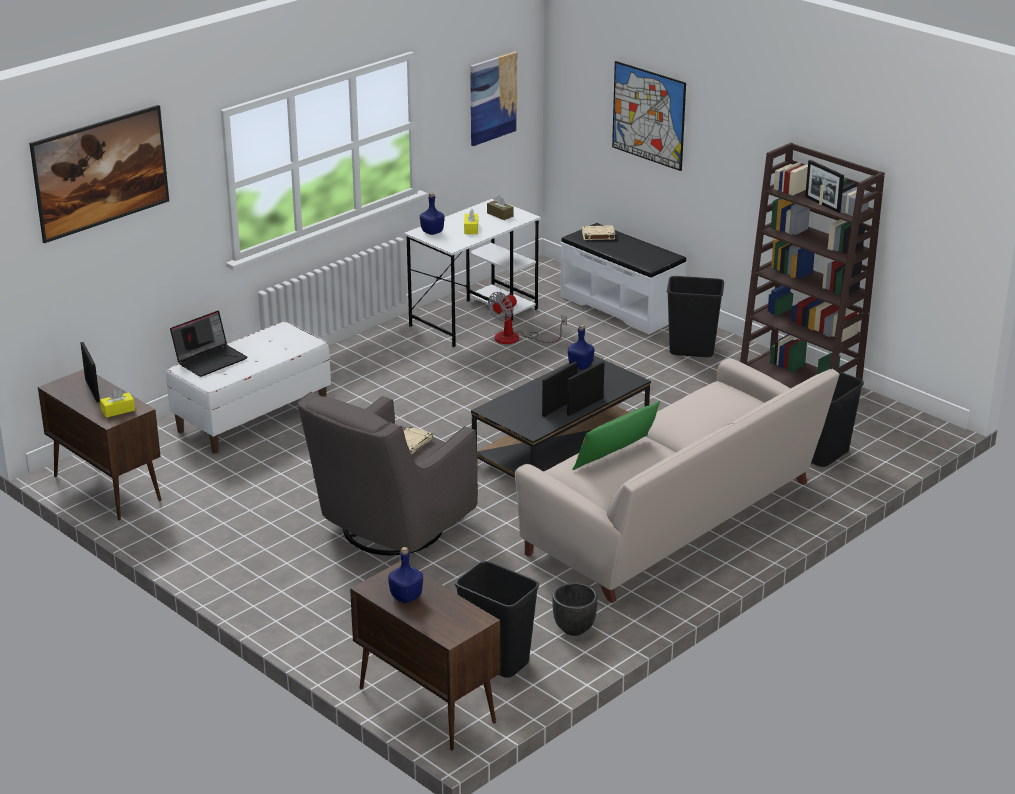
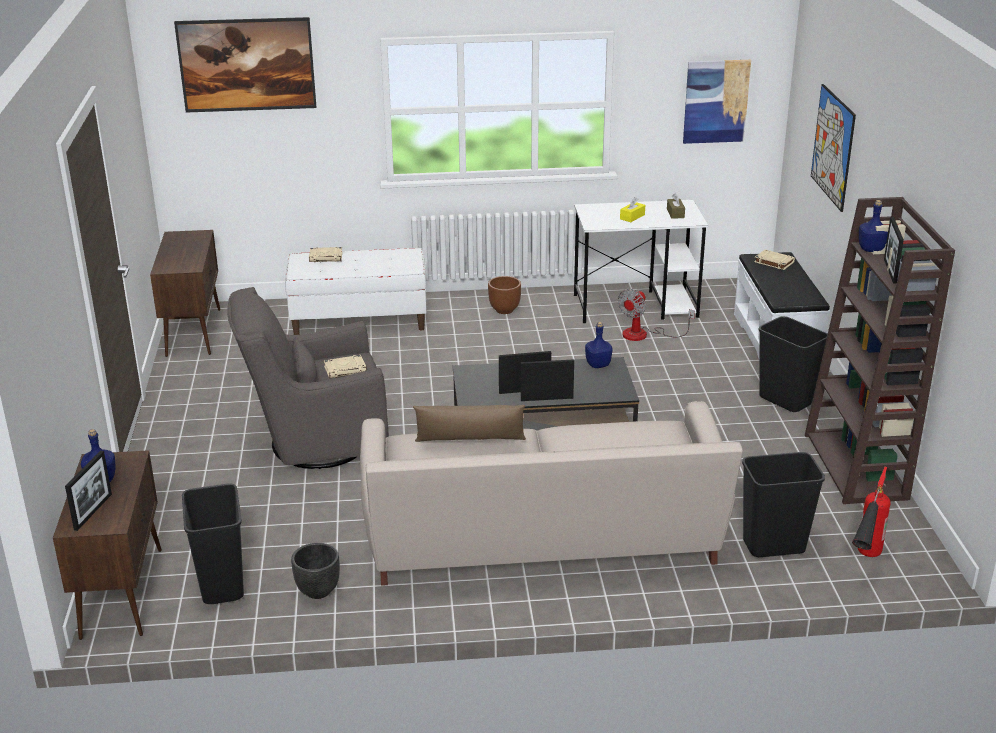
camera: 40 degrees right, 0 degrees up
(92, 390) = (189, 245): picture frame -> picture frame (93, 511)
(118, 410) = (179, 264): yellow tissue box -> none
(211, 359) = (326, 257): laptop -> beige book
(370, 360) = (505, 310): none -> brown planter
(432, 232) = (596, 210): blue bottle -> blue bottle (870, 249)
(516, 338) = (644, 334): fan -> fan turned 45 degrees counterclockwise
(616, 456) = (470, 445): green pillow -> brown pillow
(889, 441) = (864, 563): none -> fire extinguisher

